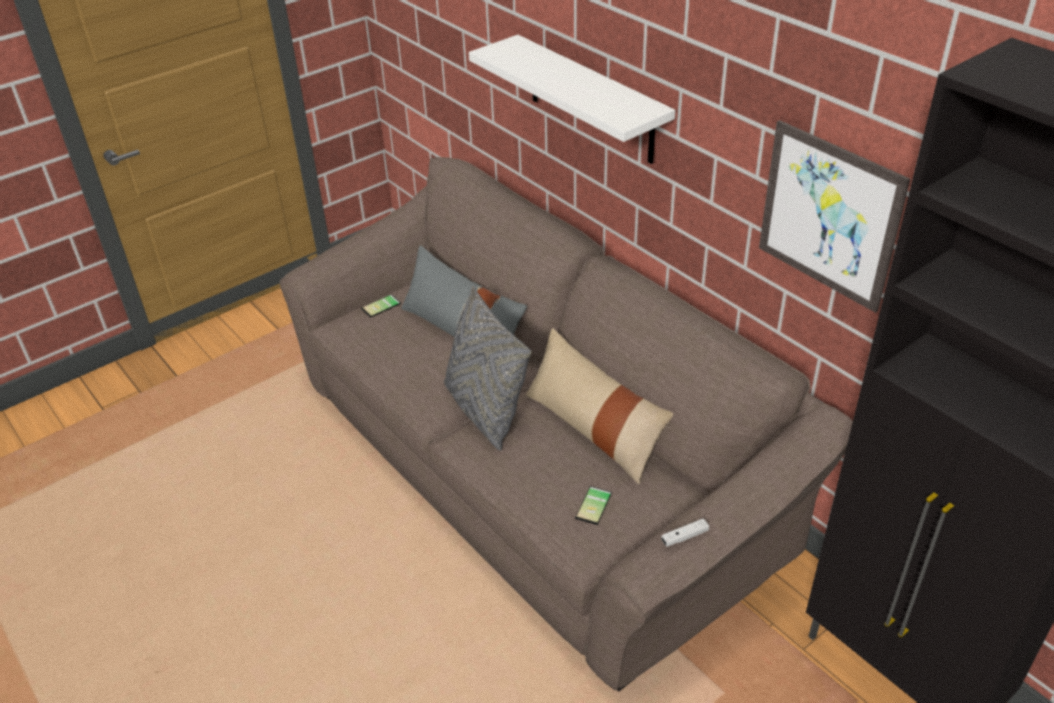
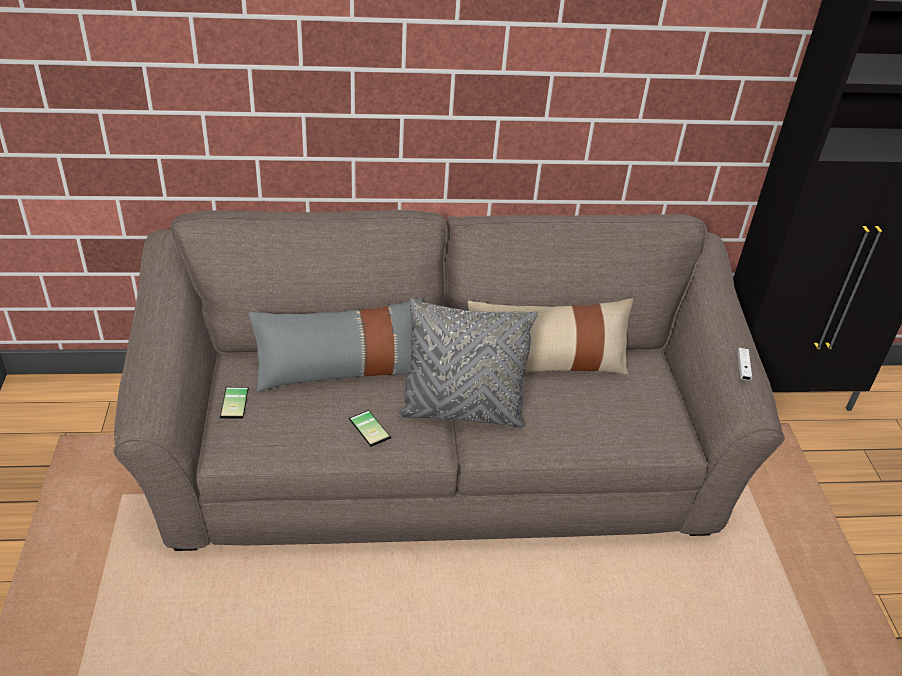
camera: 60 degrees left, 0 degrees up
(591, 100) = (384, 74): white shelf -> none
(596, 506) = (634, 407): phone -> phone (371, 427)
(829, 215) = (683, 77): picture -> none

